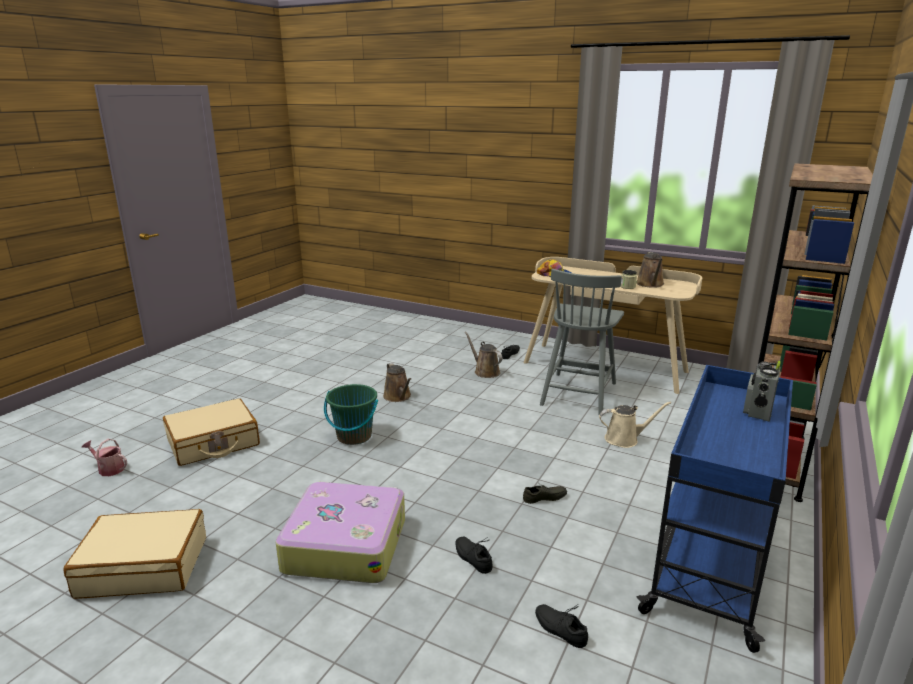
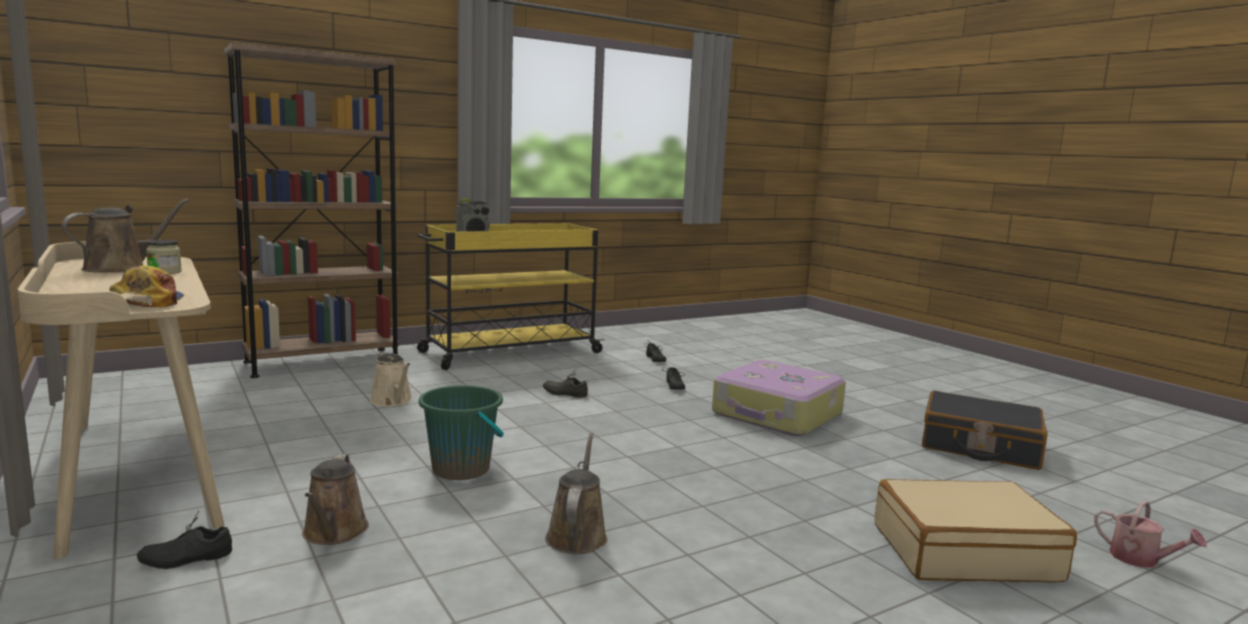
camera: 150 degrees left, 10 degrees down
(144, 566) = (979, 446): beige suitcase -> black suitcase
(354, 436) = (712, 493): green bucket -> green bucket (461, 469)
(578, 393) = (300, 450): grey chair -> none
(624, 439) = (393, 401): beige watering can -> beige watering can turned 150 degrees counterclockwise
(712, 555) = (509, 352): blue cart -> yellow cart

